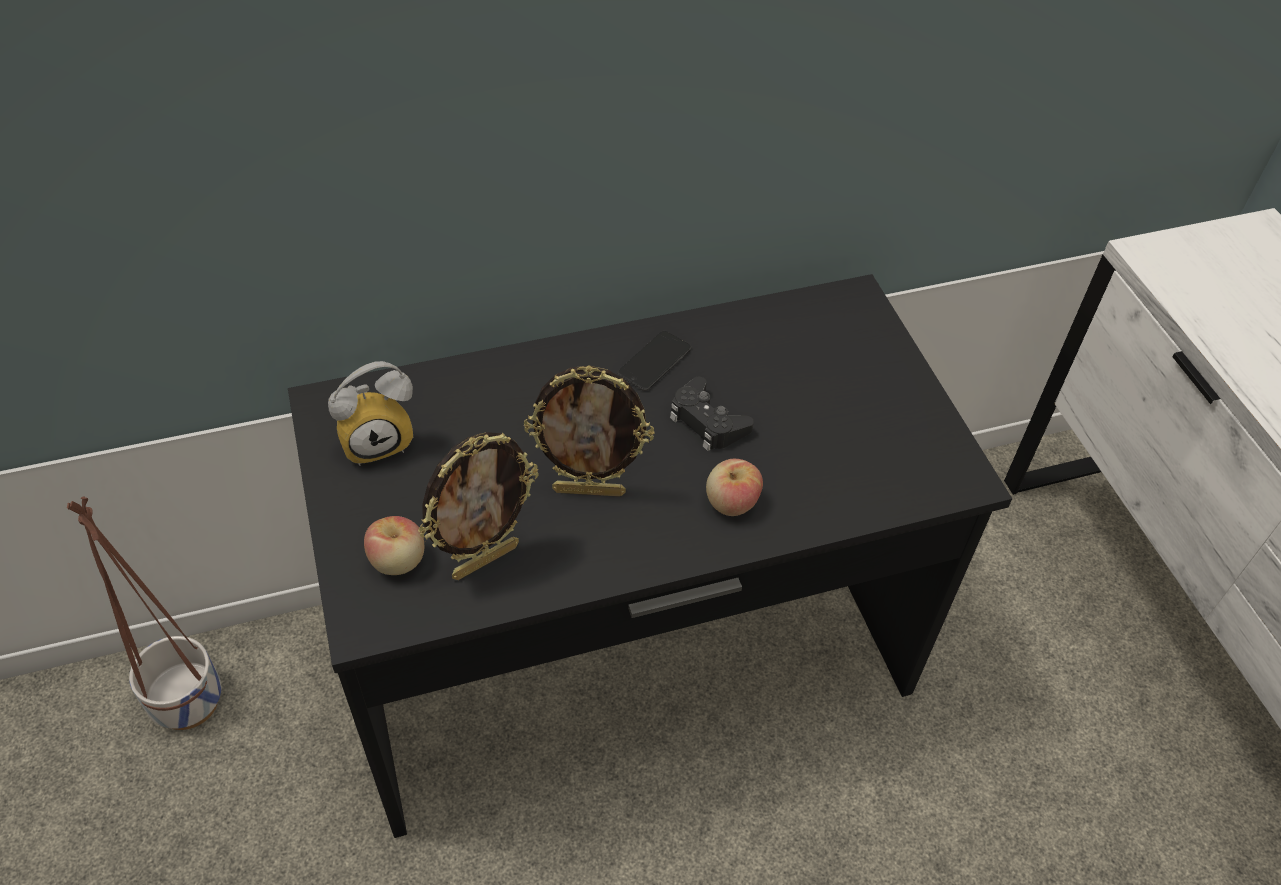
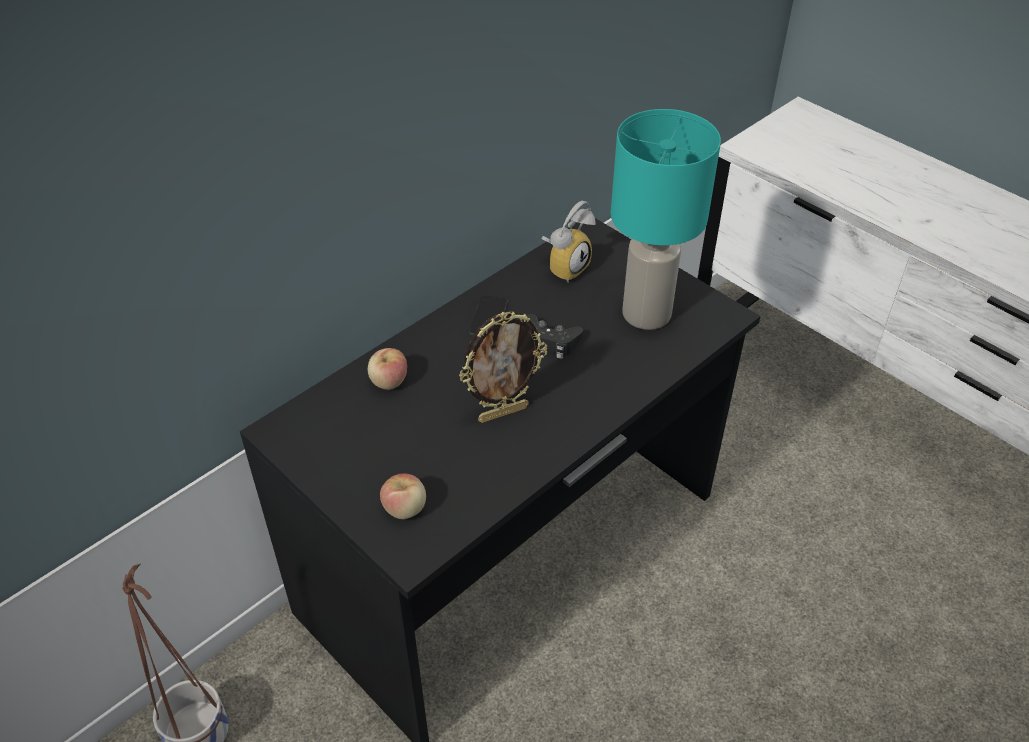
camera: 25 degrees left, 5 degrees down
(378, 439) = (333, 438): alarm clock -> alarm clock (565, 267)
(485, 560) = (464, 483): picture frame -> none
(731, 502) = (598, 384): apple -> apple (389, 381)
(856, 437) = (647, 315): none -> turquoise table lamp

